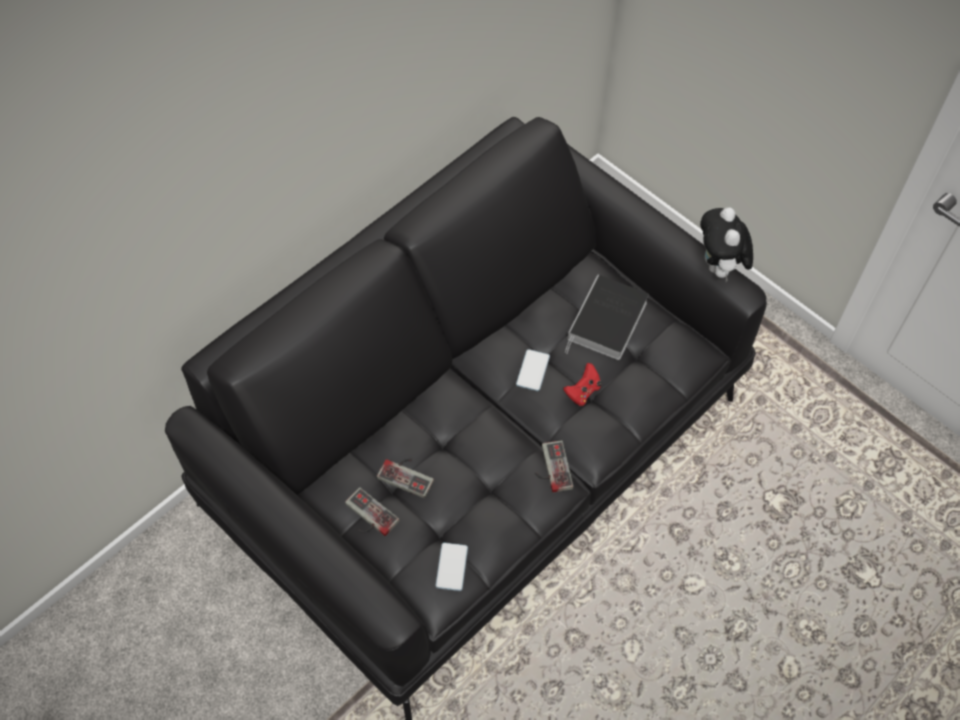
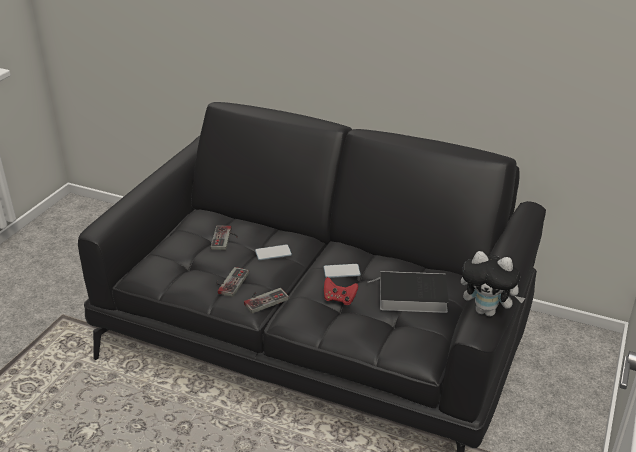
camera: 70 degrees right, 25 degrees down
(367, 517) = (186, 231): game controller -> game controller (229, 282)
(451, 567) = (164, 274): phone -> phone (273, 253)
(719, 268) = (487, 311): plush toy -> plush toy turned 135 degrees counterclockwise

